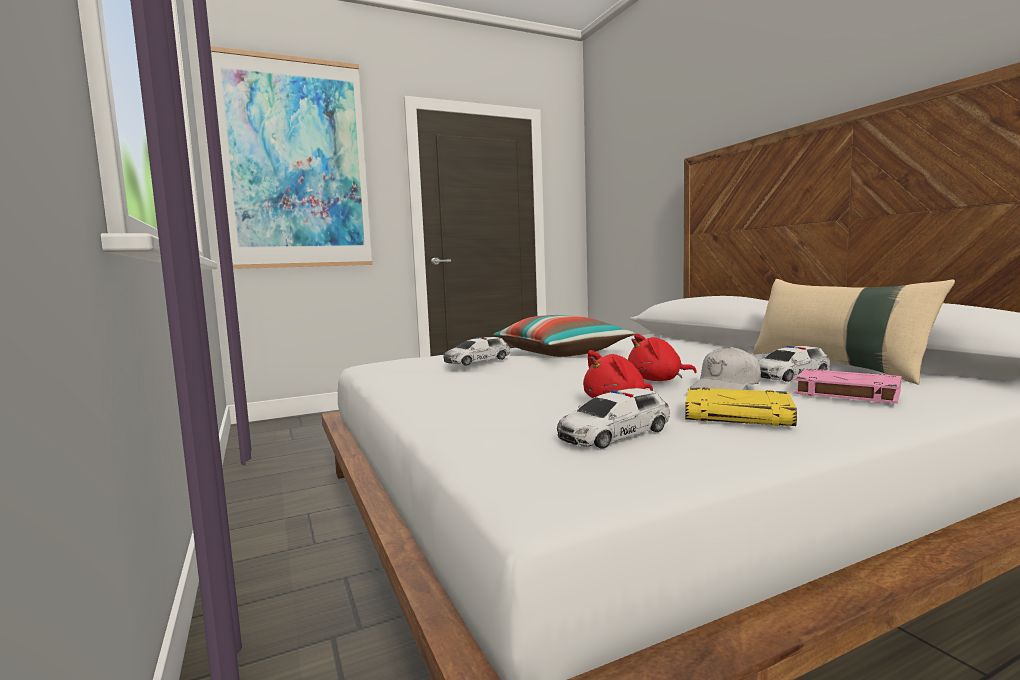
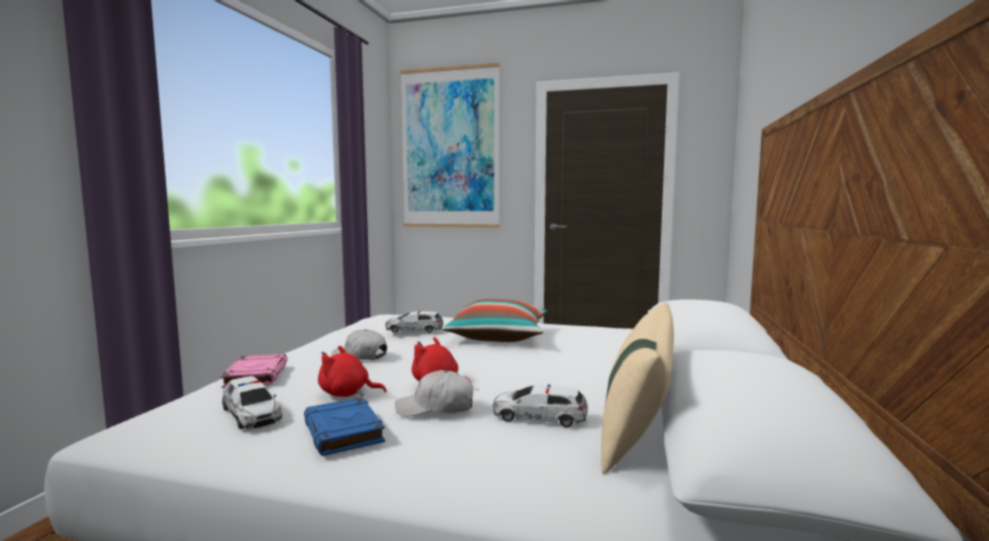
camera: 40 degrees right, 0 degrees up
(503, 385) = (360, 356): none -> white cap
(613, 434) = (252, 414): toy car -> toy car turned 135 degrees counterclockwise
(739, 415) = (344, 432): yellow book -> blue book
(845, 392) = (489, 450): pink book -> pink book (256, 375)

